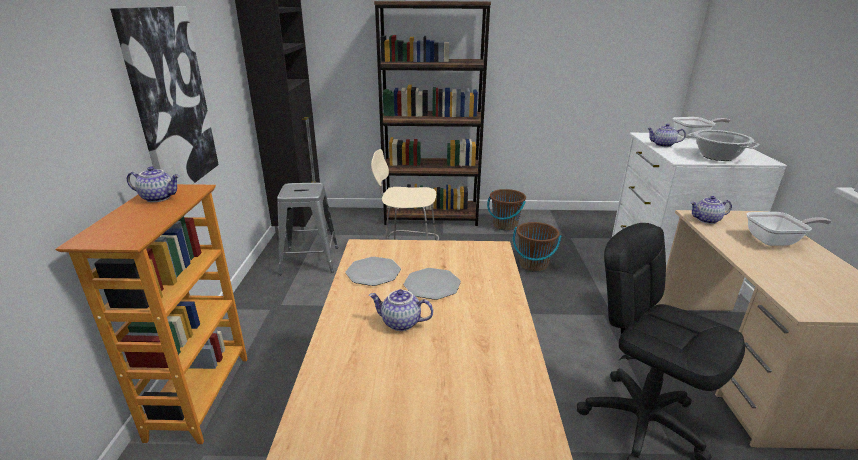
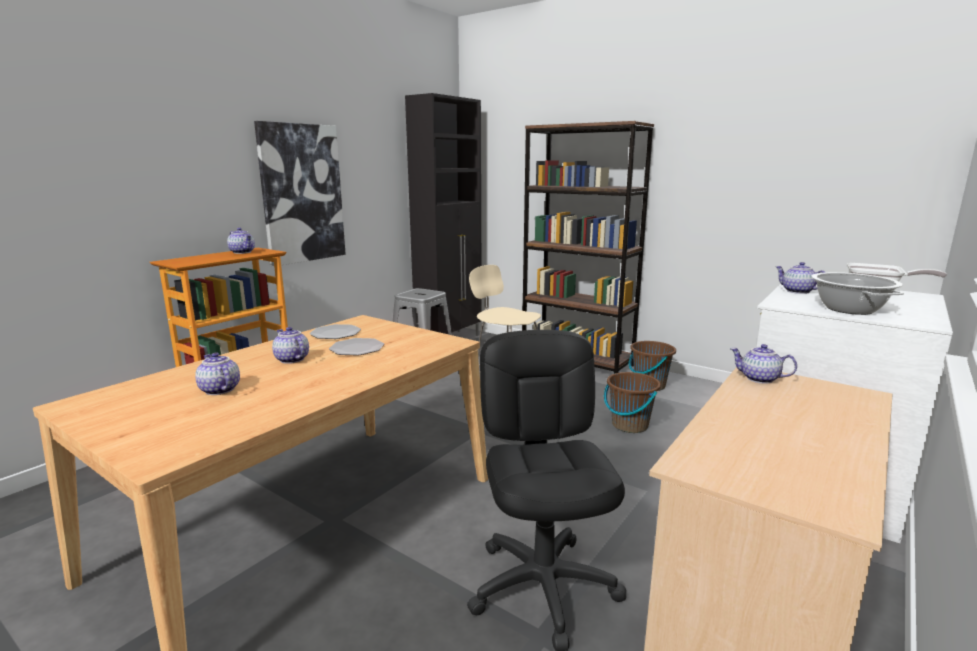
camera: 35 degrees right, 10 degrees down
(413, 396) = (218, 390): none -> teapot
(776, 241) = (818, 416): frying pan -> none

